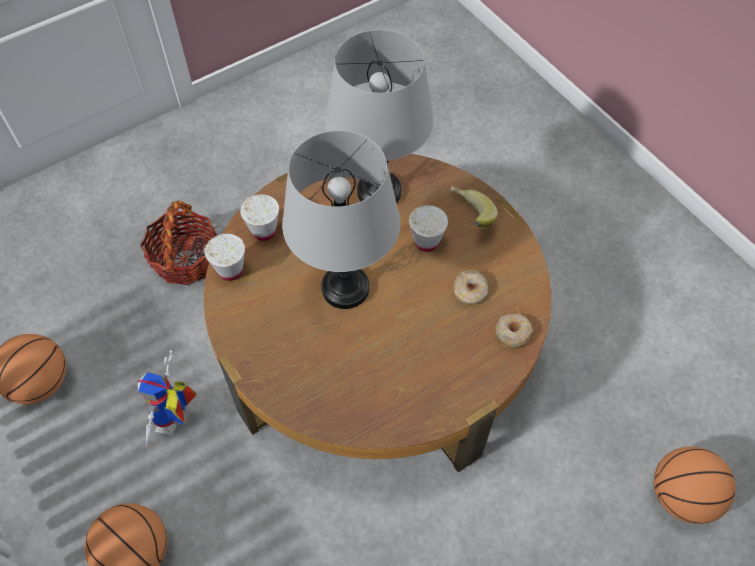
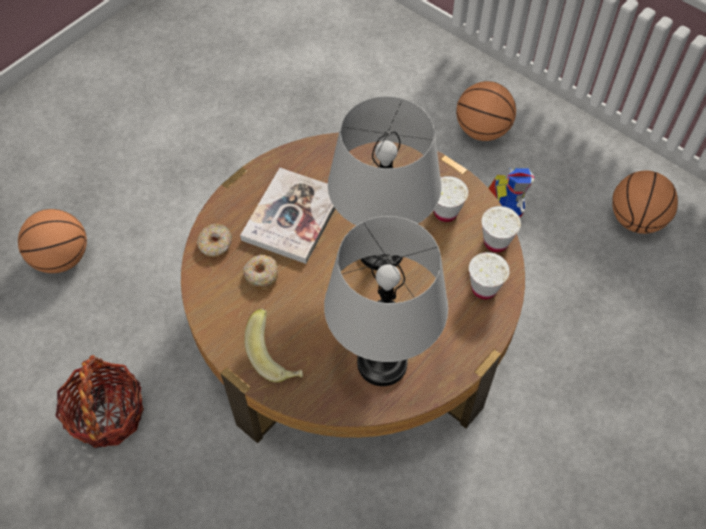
camera: 165 degrees right, 0 degrees up
(186, 259) = (582, 365): basket -> basket (107, 414)
(425, 346) = (292, 217): none -> book
(426, 242) = (315, 316): white cup -> white cup (445, 212)

